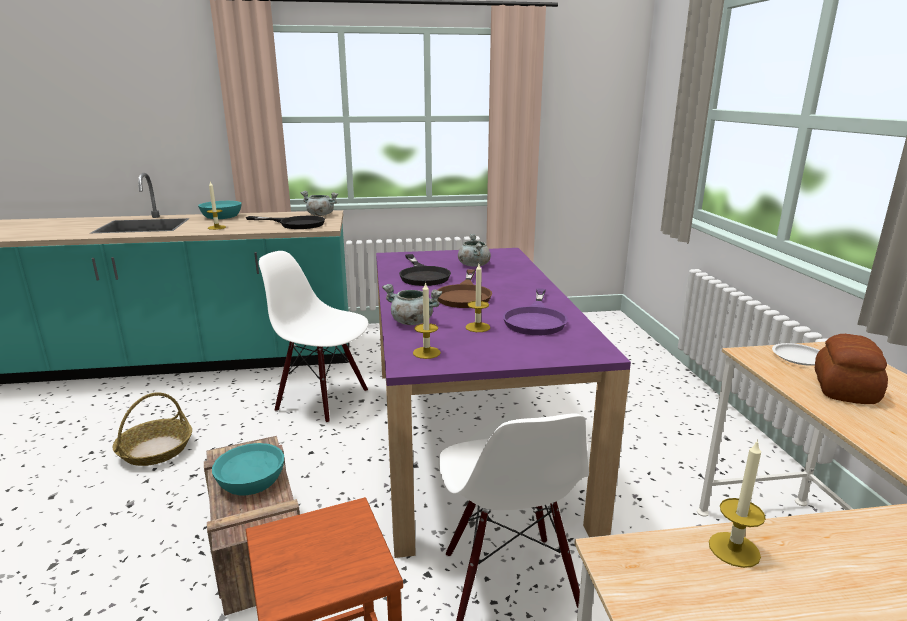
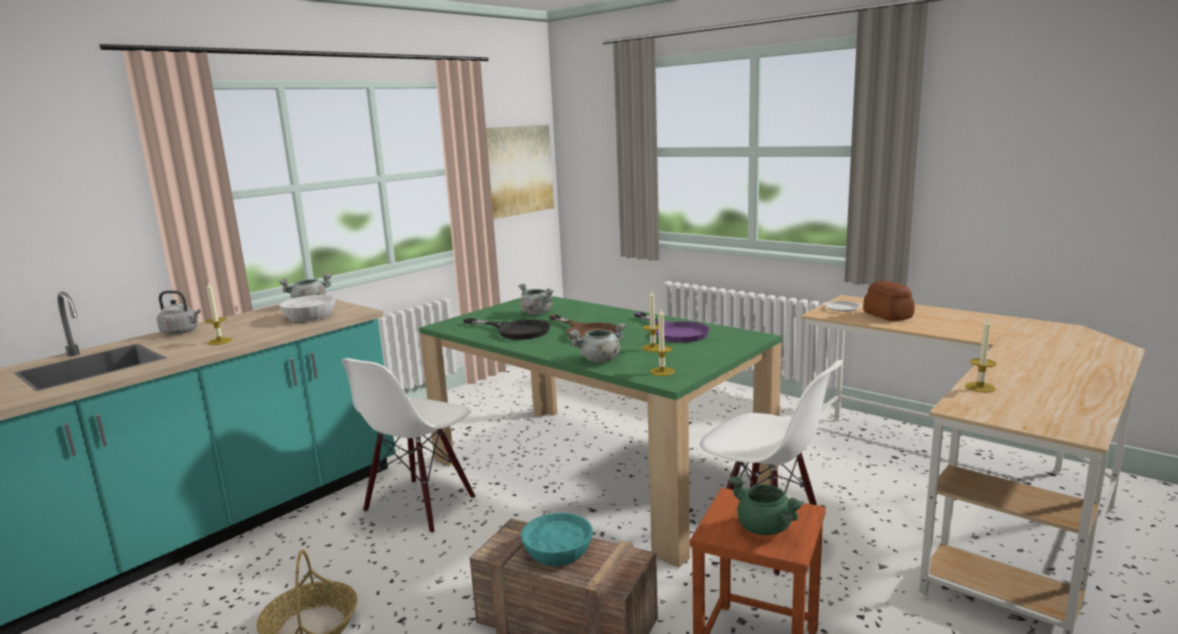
camera: 40 degrees left, 5 degrees down
(222, 216) = (182, 332): turquoise bowl -> grey kettle
(295, 224) = (310, 317): black frying pan -> white bowl
(310, 561) = (765, 528): none -> green cooking pot
(323, 399) = (420, 505): white chair -> white chair turned 45 degrees counterclockwise
(470, 433) = (596, 470): purple dining table -> green dining table
(587, 124) = (518, 170): none -> picture

